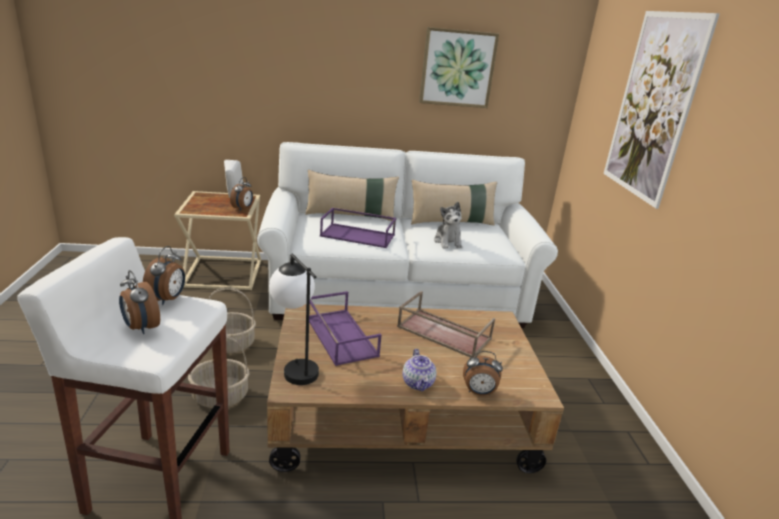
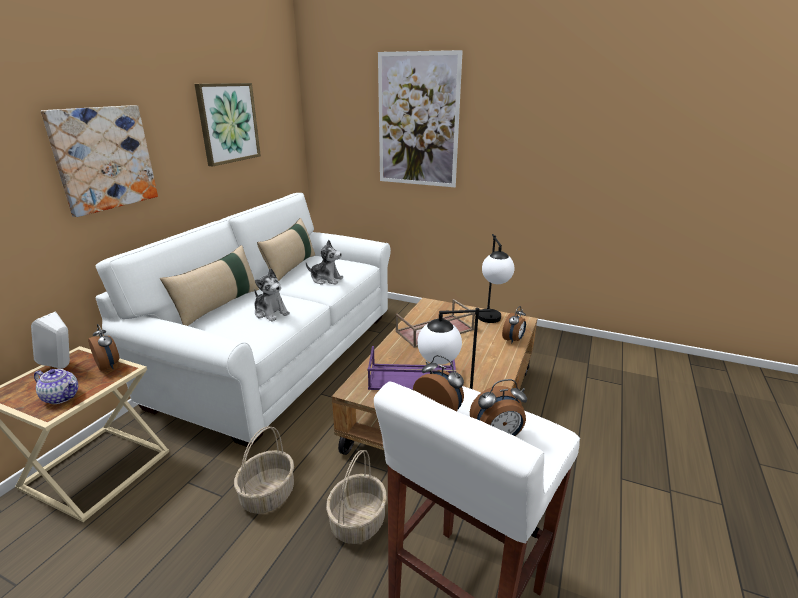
camera: 60 degrees left, 0 degrees up
(320, 72) = (103, 158): none -> picture
(358, 235) = (271, 313): purple tray -> plush toy
(418, 383) = (494, 360): teapot -> teapot (62, 397)
(507, 369) = (491, 322): none -> table lamp

